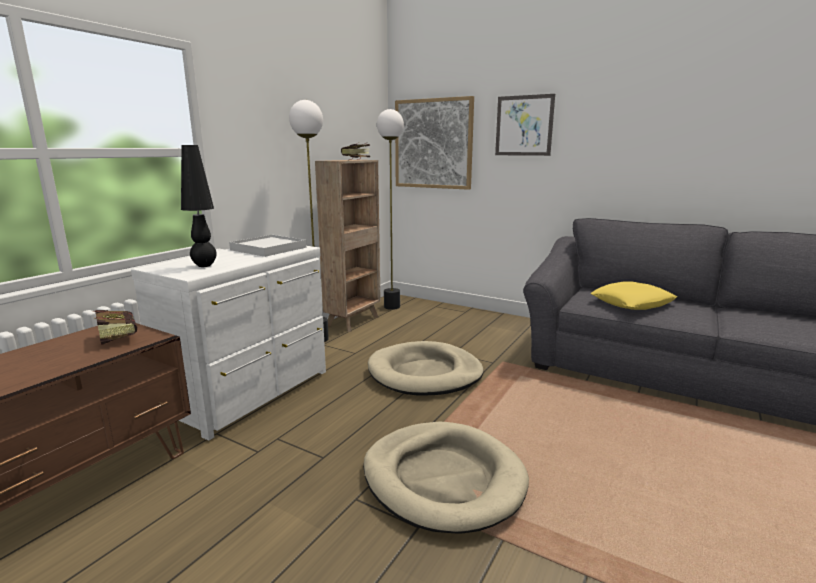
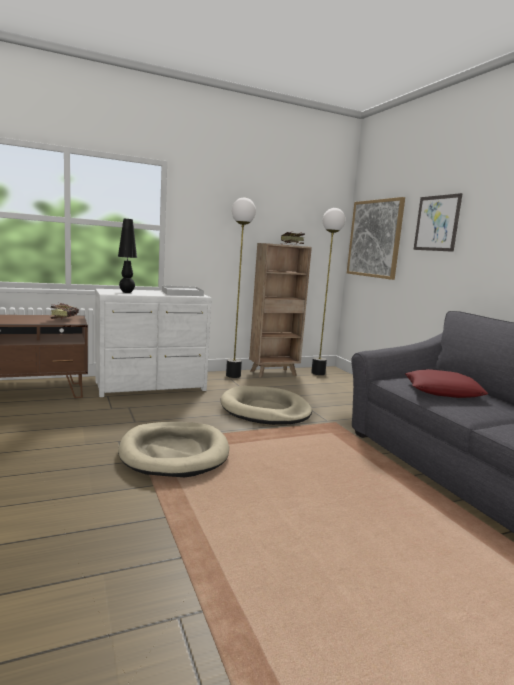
camera: 35 degrees right, 5 degrees down
(632, 303) = (442, 391): yellow pillow -> red pillow

